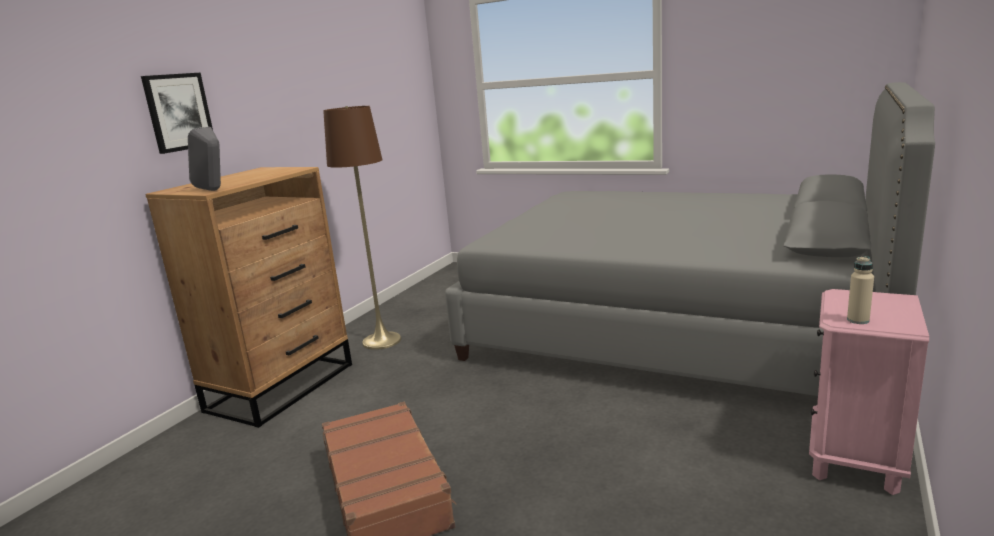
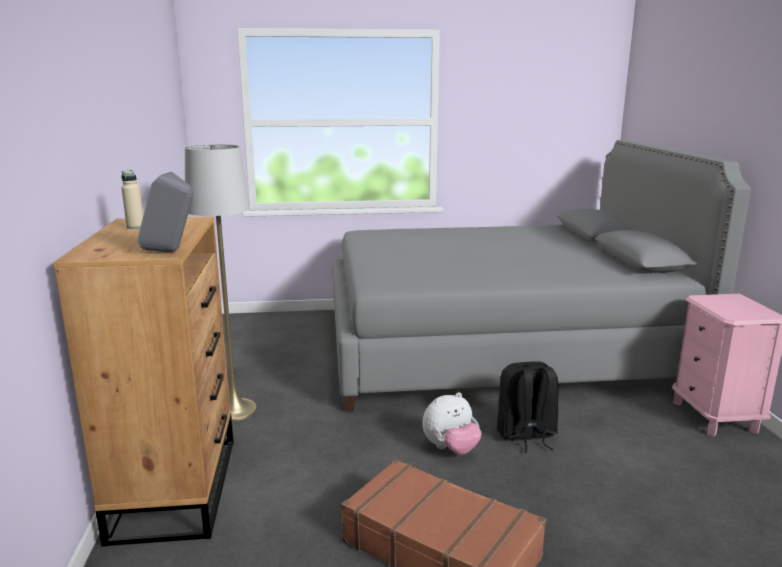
camera: 35 degrees left, 0 degrees up
(178, 112) = (61, 149): picture -> none
(381, 341) = (234, 410): brown floor lamp -> grey floor lamp
(502, 412) = (451, 449): none -> plush toy
(589, 419) = (526, 436): none -> black backpack
(858, 320) = (741, 314): beige bottle -> beige bottle (135, 227)

